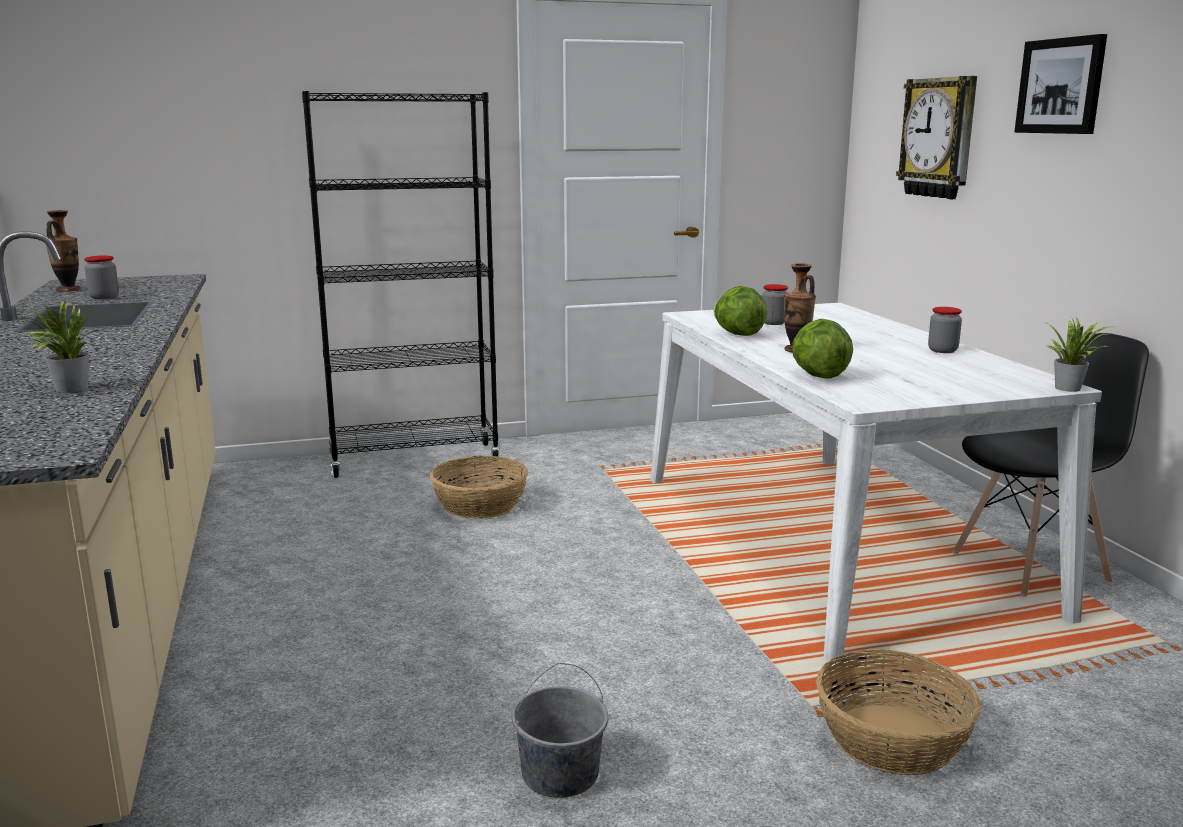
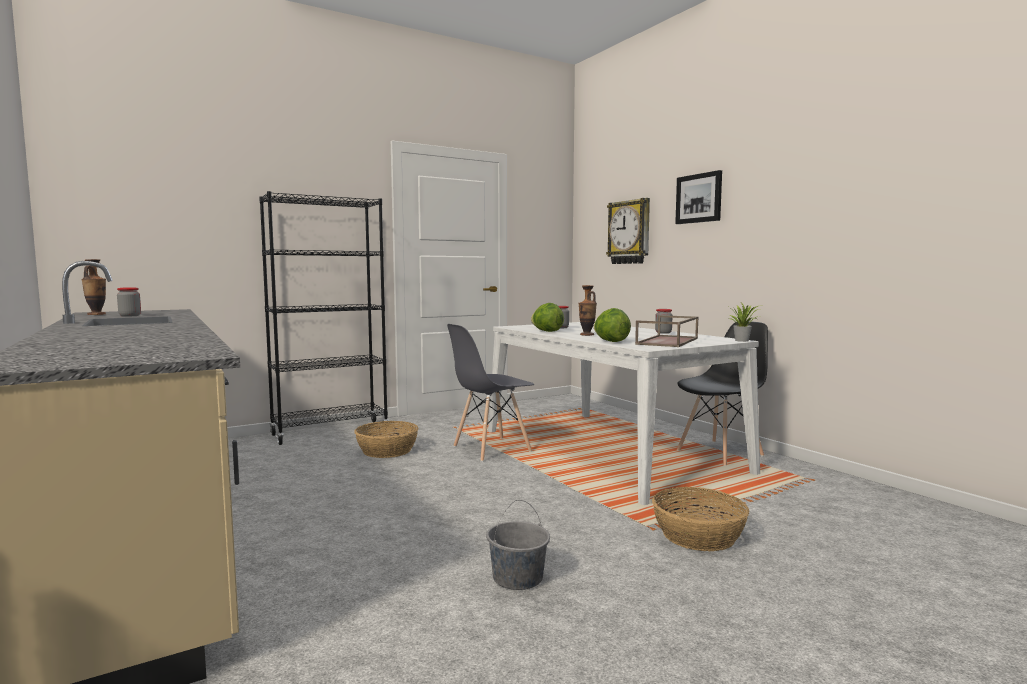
camera: 15 degrees left, 10 degrees down
(67, 389) = (166, 339): potted plant -> none
(638, 517) = (491, 449): none -> grey chair
(923, 382) = (668, 341): none -> brown tray

